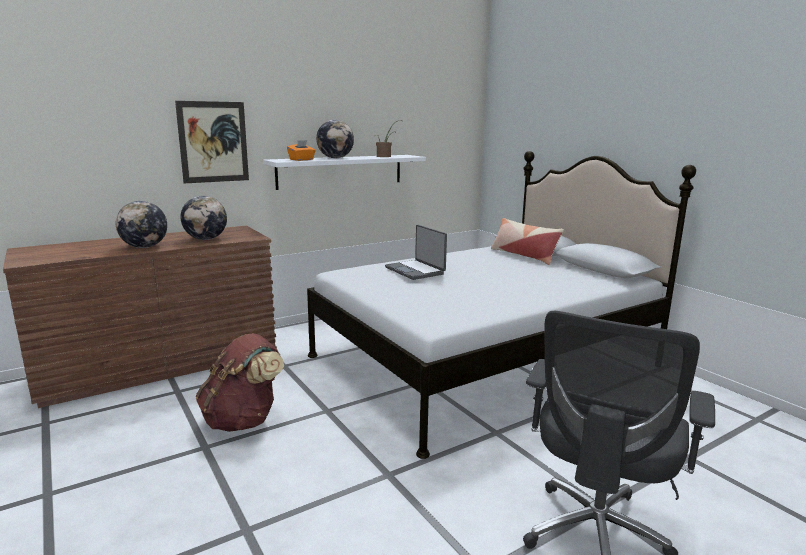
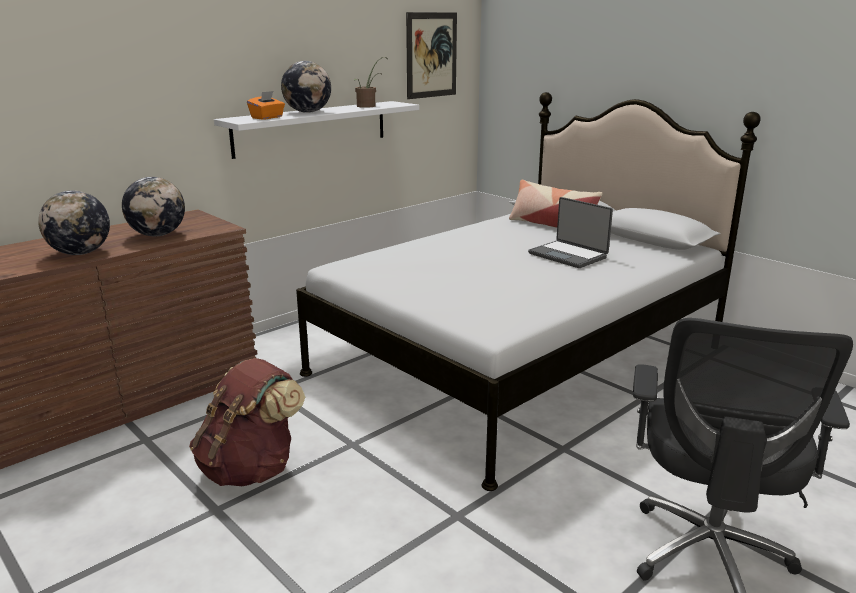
camera: 10 degrees left, 5 degrees up
(213, 142) = (148, 99): picture -> picture (431, 55)
(415, 270) = (435, 257): laptop -> laptop (568, 255)

